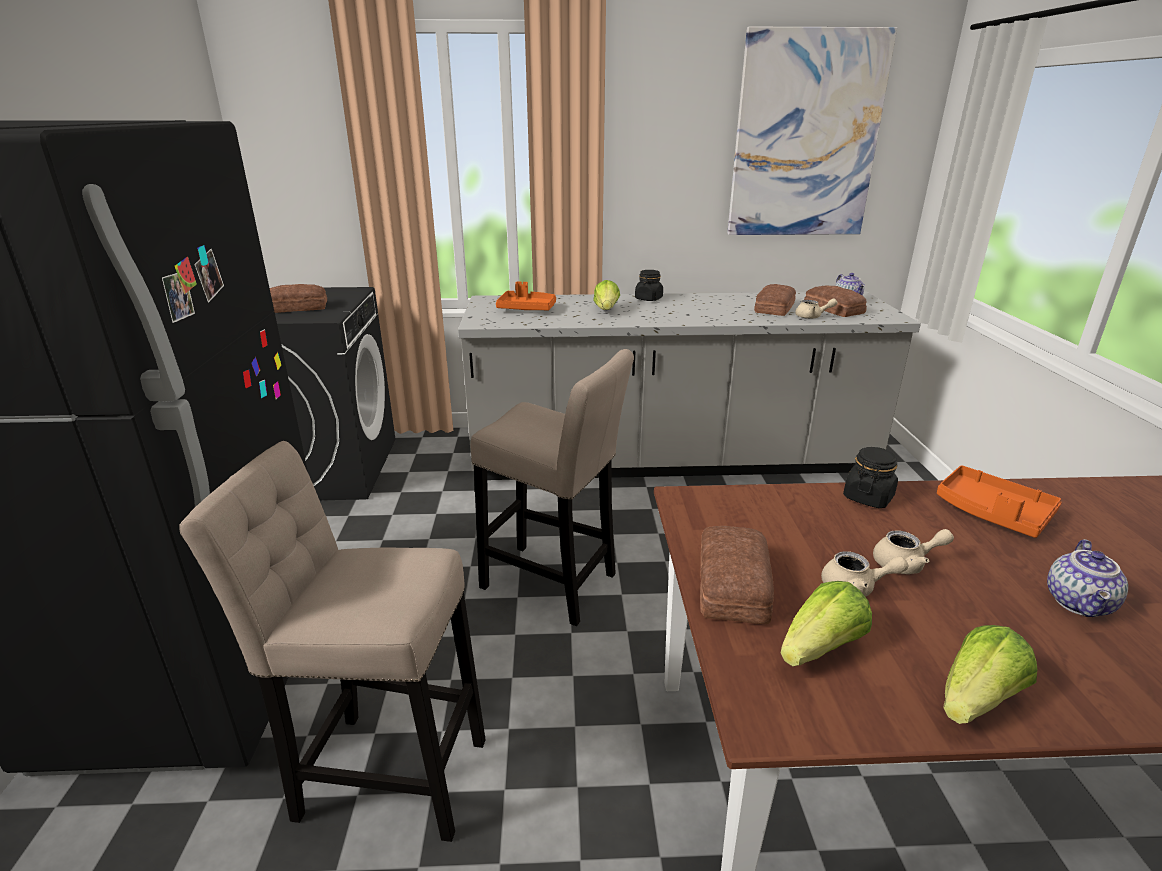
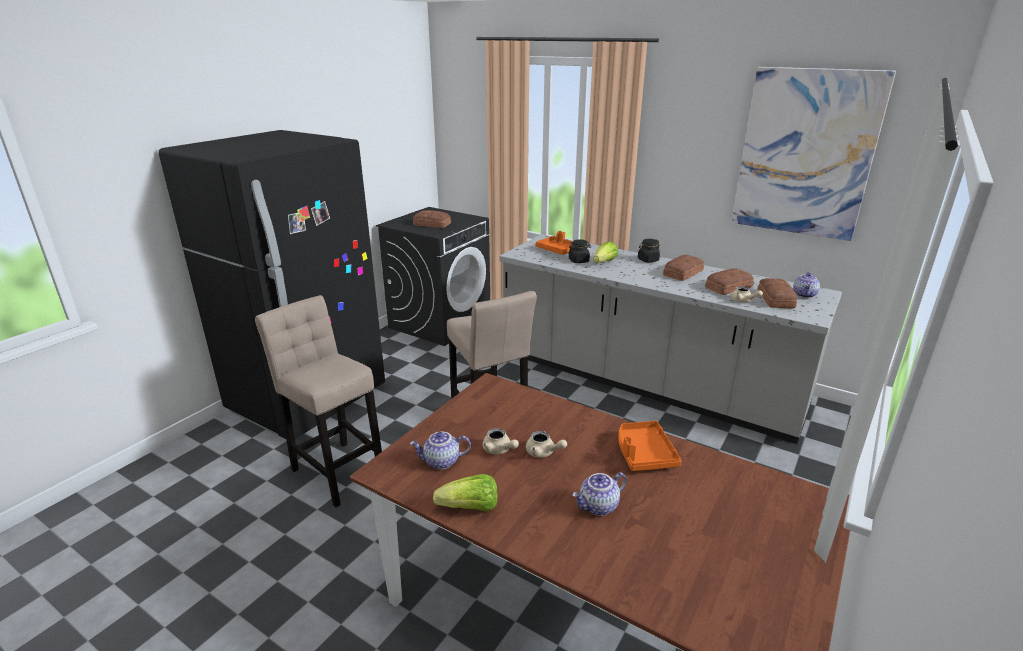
camera: 35 degrees right, 0 degrees up
(730, 585) = (446, 425): bread -> bread (682, 273)
(821, 648) = (441, 462): lettuce -> teapot
(868, 497) = (586, 418): black jar -> black jar (579, 261)

